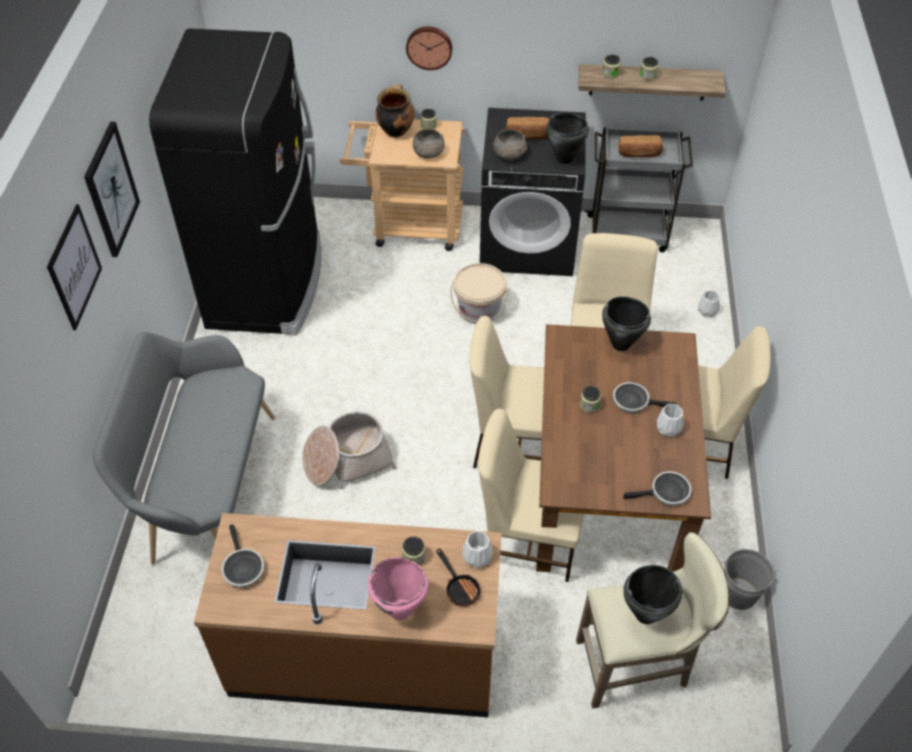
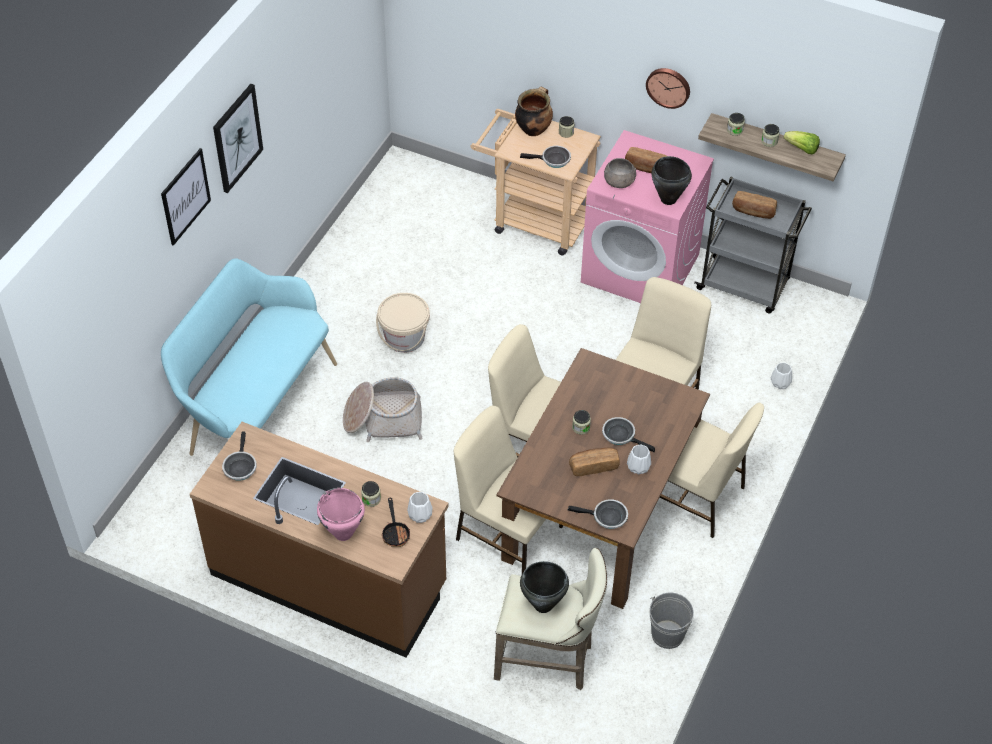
camera: 20 degrees right, 0 degrees up
(206, 489) = (256, 408): grey bench -> turquoise bench
(267, 282) = (381, 239): black fridge -> none
(429, 47) = (576, 62): wall clock -> wall clock (668, 86)
(429, 153) = (553, 160): grey bowl -> frying pan
(479, 309) = (562, 319): beige bucket -> beige bucket (404, 338)
(528, 243) = (641, 268): black washing machine -> pink washing machine
(620, 344) = (637, 383): black cooking pot -> none
(623, 442) = (593, 466): none -> bread
(681, 75) = (802, 149): none -> lettuce

